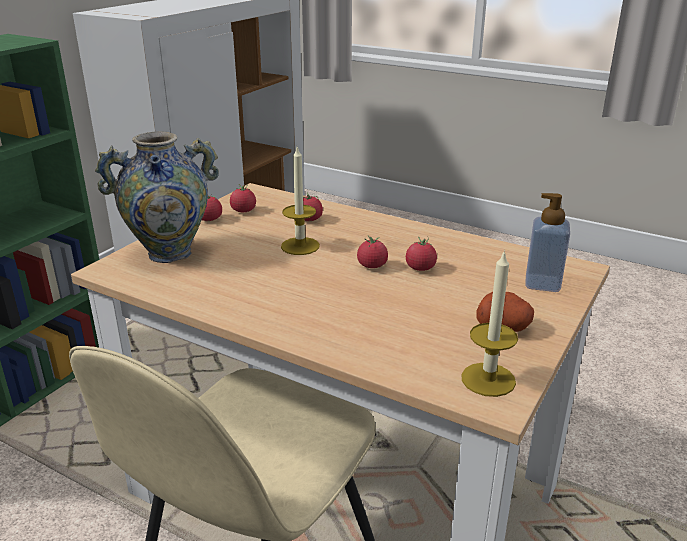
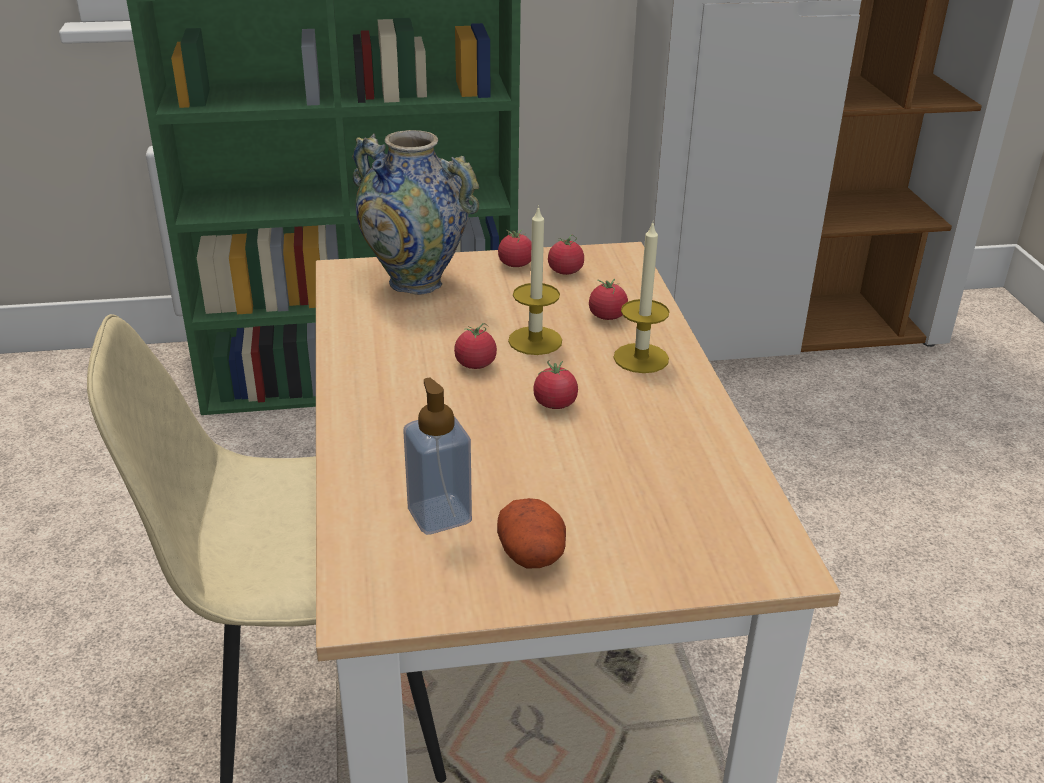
camera: 50 degrees right, 5 degrees up
(420, 268) = (597, 438): tomato -> tomato (475, 364)
(488, 379) = (399, 584): candle -> candle (641, 358)
(542, 283) = (690, 547): soap dispenser -> soap dispenser (439, 515)

